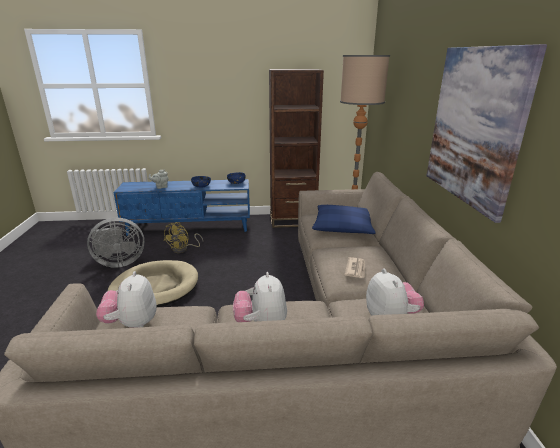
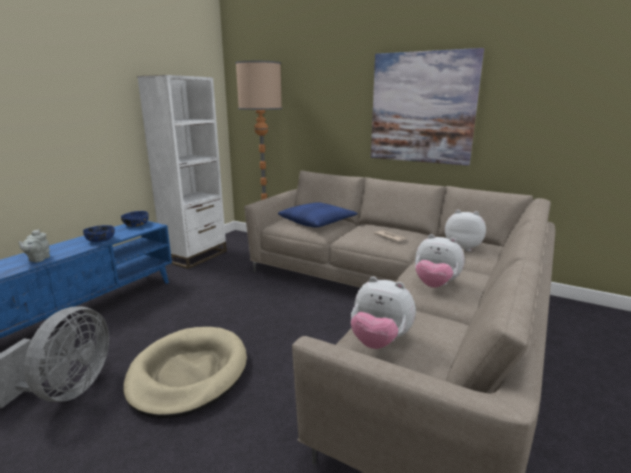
camera: 55 degrees left, 5 degrees down
(183, 249) = (132, 329): yellow fan -> none
(293, 220) = (195, 256): brown bookcase -> white bookcase

